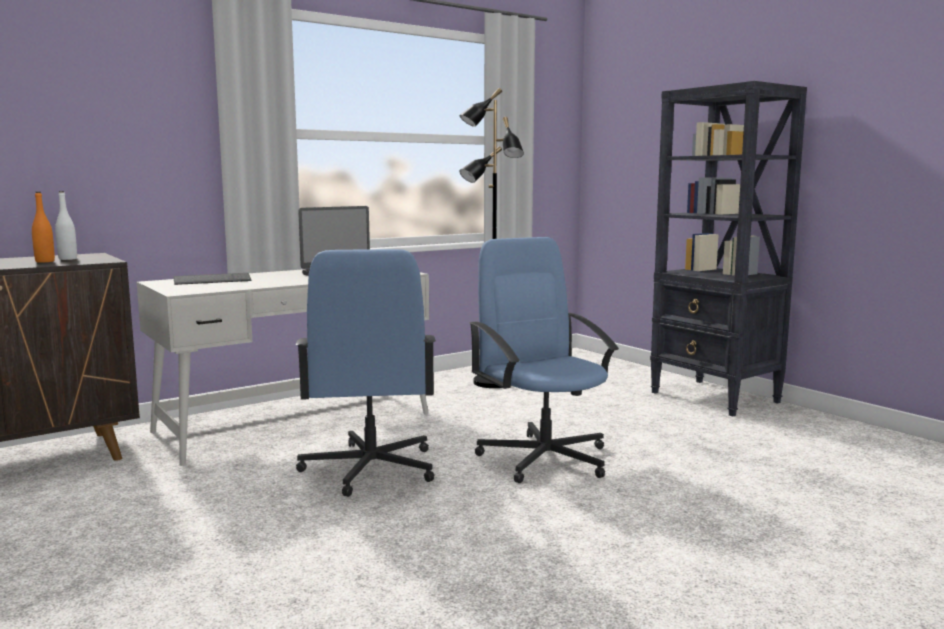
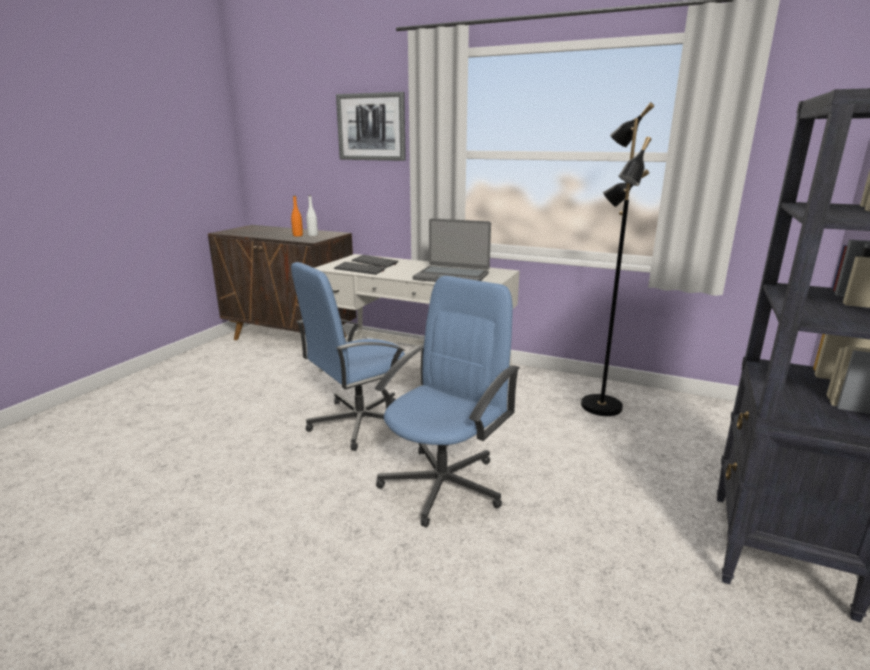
camera: 60 degrees right, 10 degrees up
(135, 90) = (371, 127): none -> picture
(233, 286) = (360, 269): none -> keyboard

